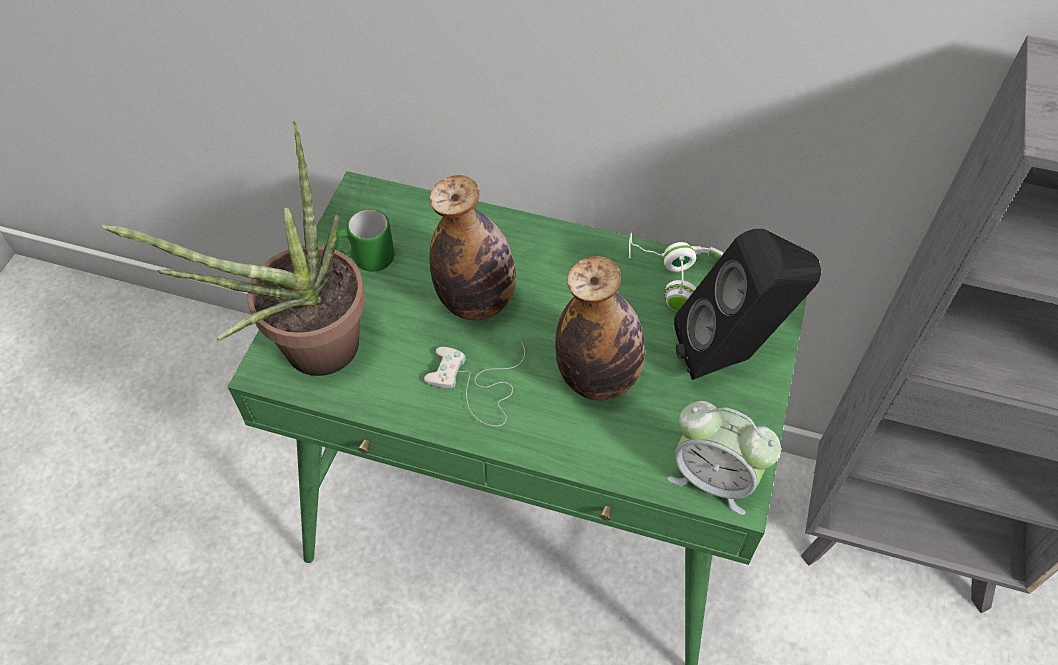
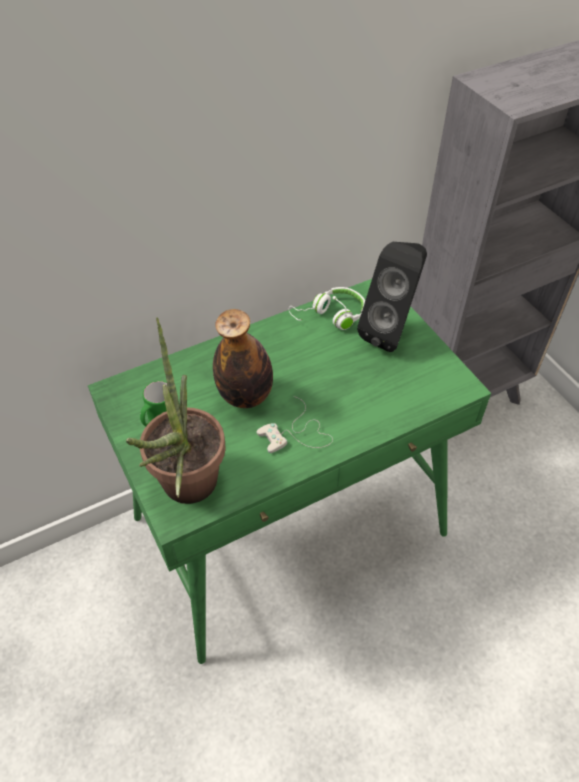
camera: 45 degrees left, 5 degrees down
(598, 377) = (347, 385): bottle -> none
(713, 478) = (447, 388): alarm clock -> none

